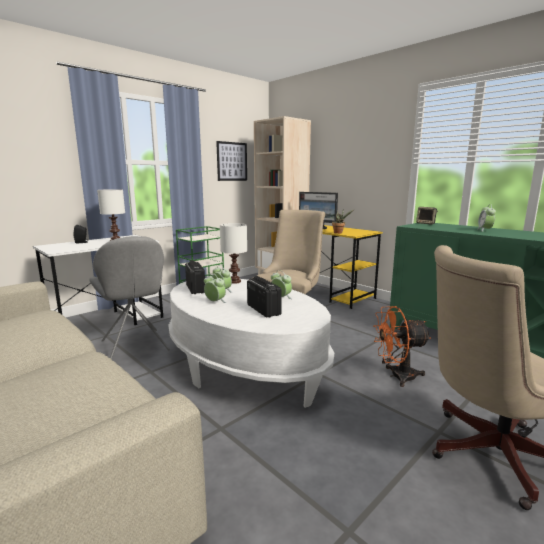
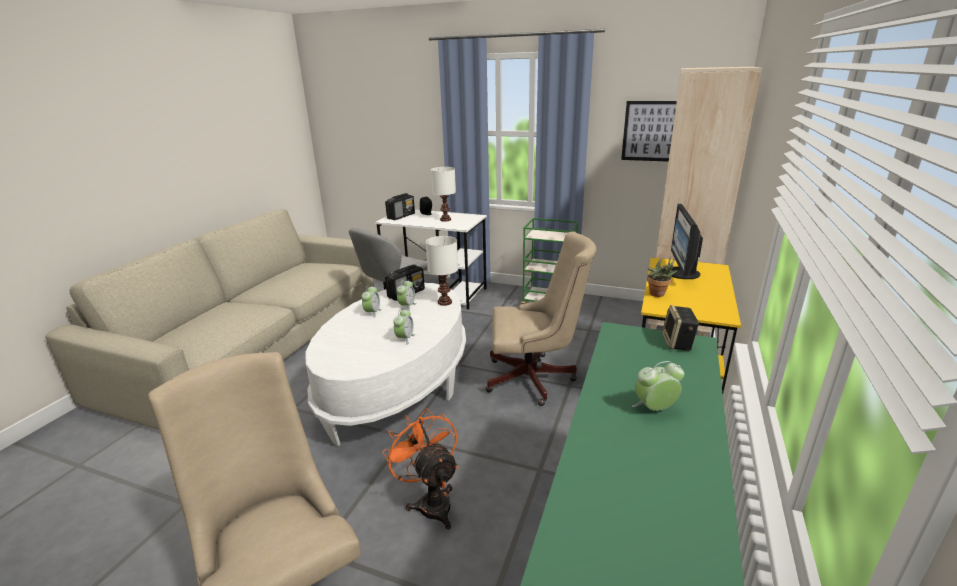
camera: 65 degrees right, 10 degrees up
(263, 309) = (363, 339): radio -> radio (401, 216)

